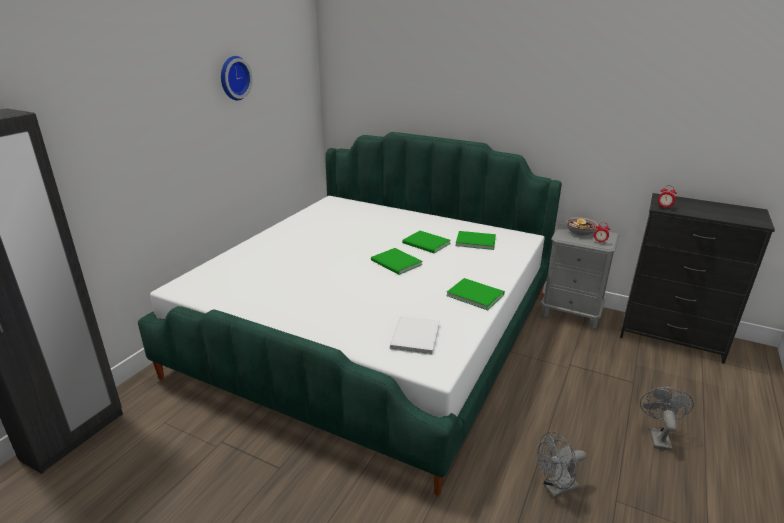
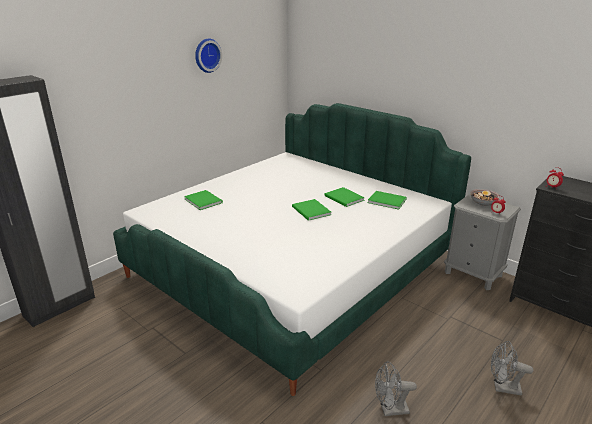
camera: 15 degrees right, 0 degrees up
(413, 337) = (293, 269): white book -> none
(474, 294) = (361, 243): green book -> green book (203, 200)
(658, 436) = (502, 388): grey fan -> grey fan turned 105 degrees counterclockwise

